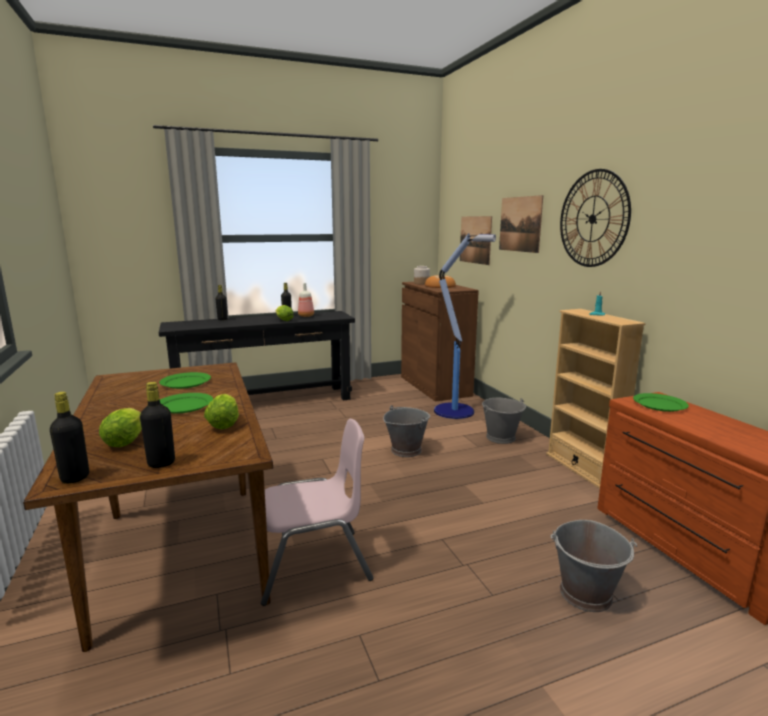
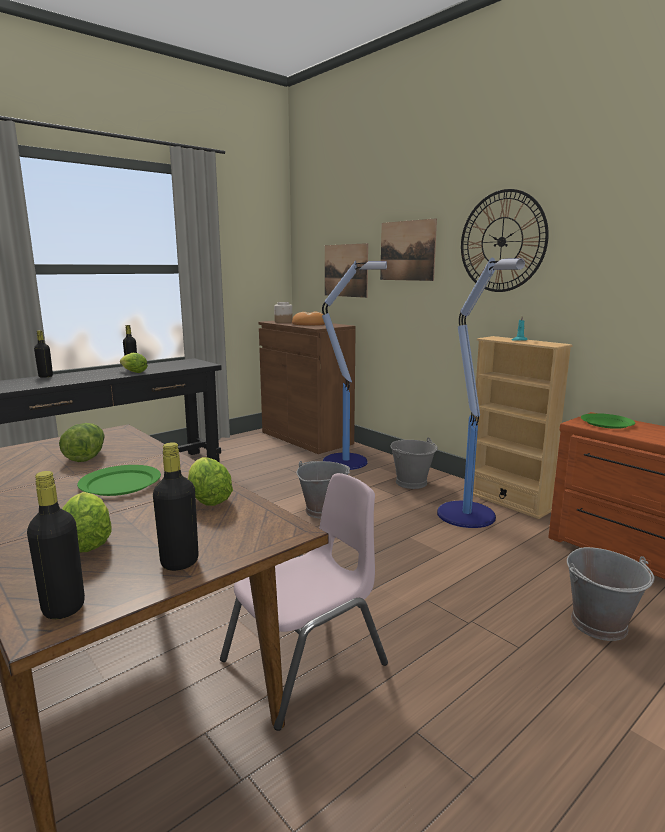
camera: 20 degrees left, 0 degrees up
(185, 382) = (85, 455): green plate -> lettuce
(306, 316) = (157, 366): bottle -> none
(532, 475) = (468, 516): none -> floor lamp

